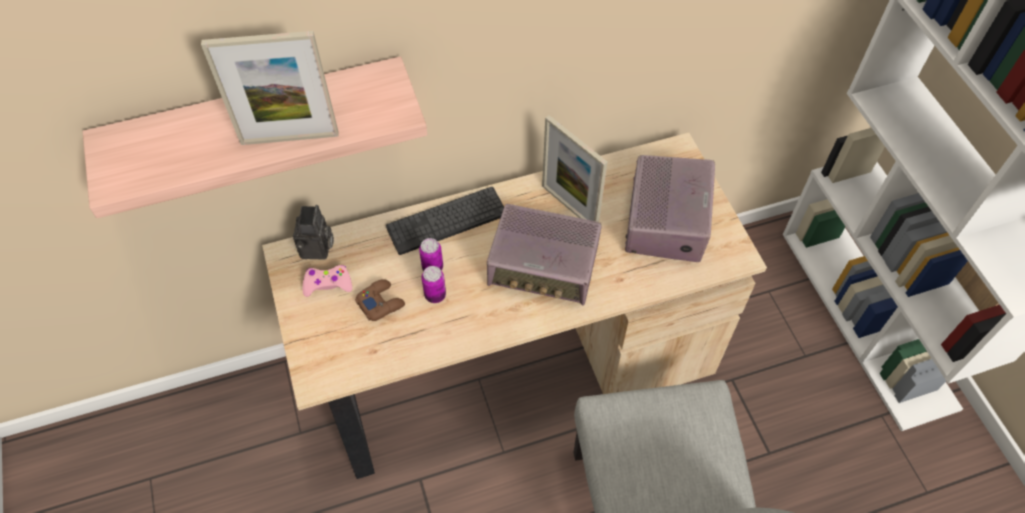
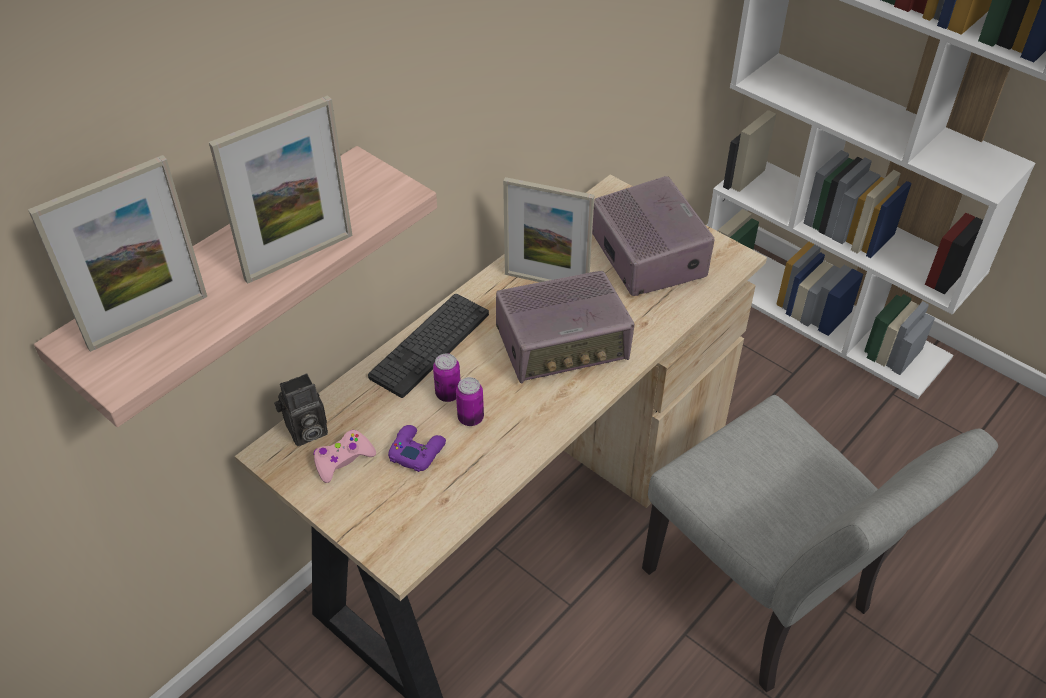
camera: 30 degrees left, 10 degrees down
(159, 146) = (148, 321): none -> picture frame
(317, 249) = (305, 432): camera -> camera turned 90 degrees clockwise
(380, 303) = (417, 451): brown game controller -> purple game controller

